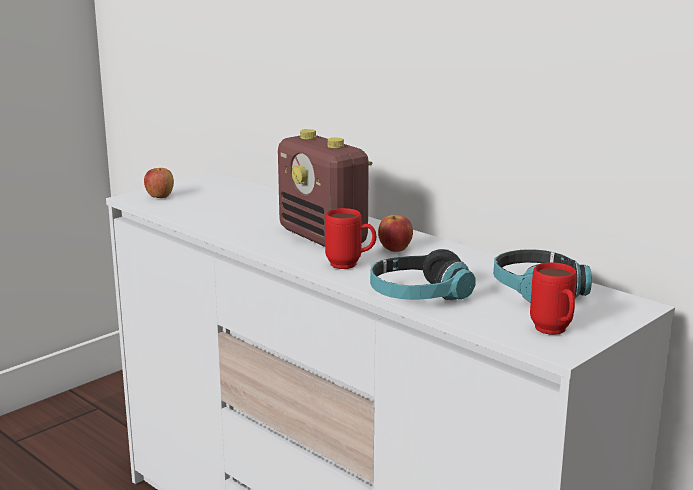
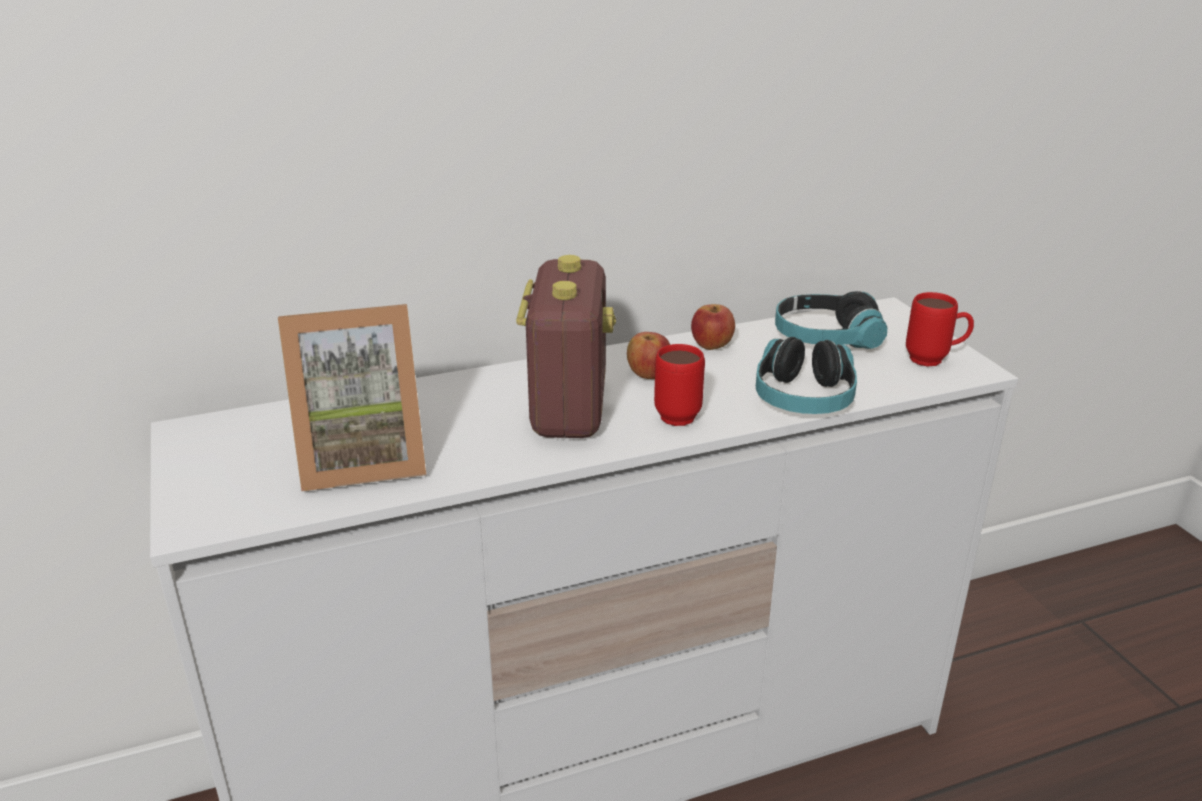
camera: 65 degrees left, 10 degrees up
(159, 197) = (225, 498): apple -> apple (711, 346)
(218, 210) = (362, 459): none -> picture frame
(324, 238) = (568, 407): radio -> radio turned 75 degrees counterclockwise

